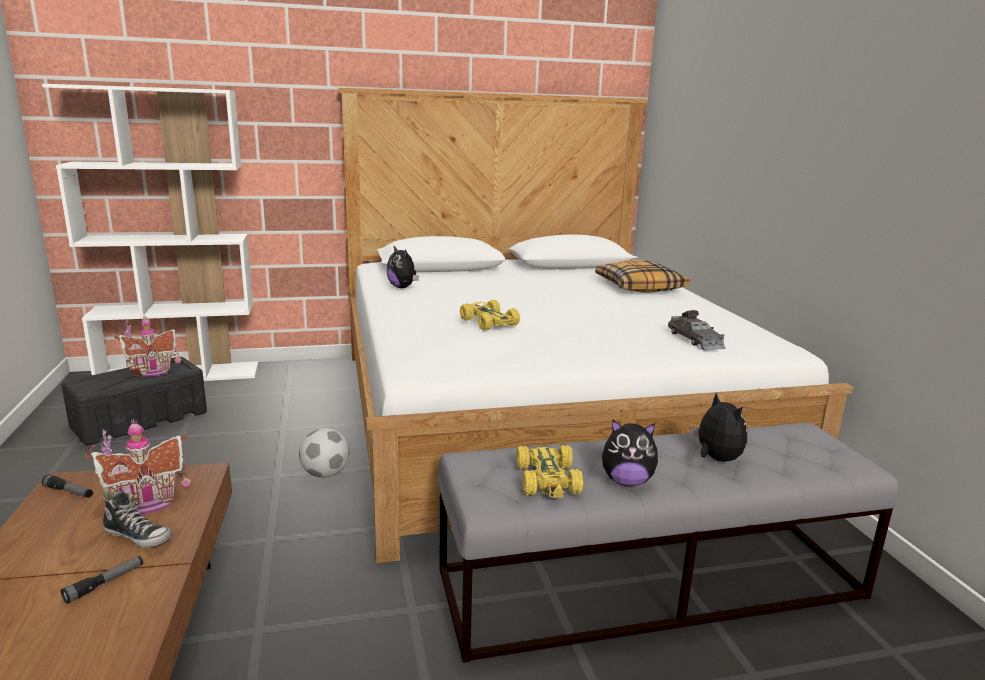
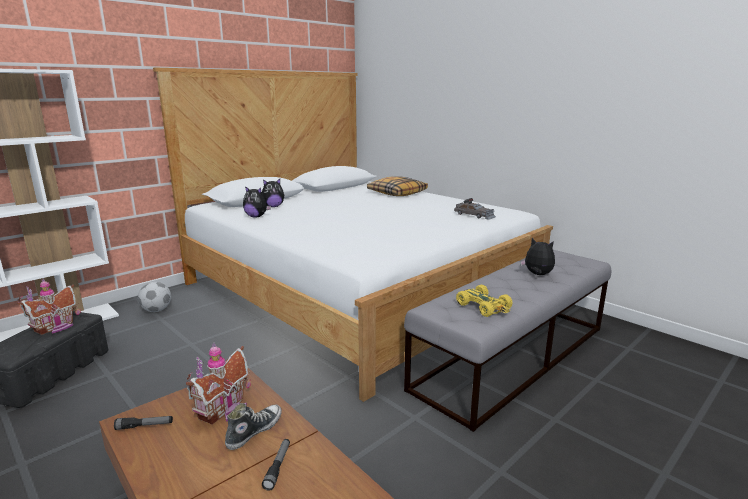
camera: 30 degrees left, 0 degrees up
(139, 536) = (254, 431): shoe -> shoe turned 45 degrees counterclockwise
(325, 474) = (262, 362): football -> football (156, 310)
(488, 322) = (358, 226): yellow toy car -> none
(627, 481) = (518, 296): plush toy -> plush toy (273, 206)

